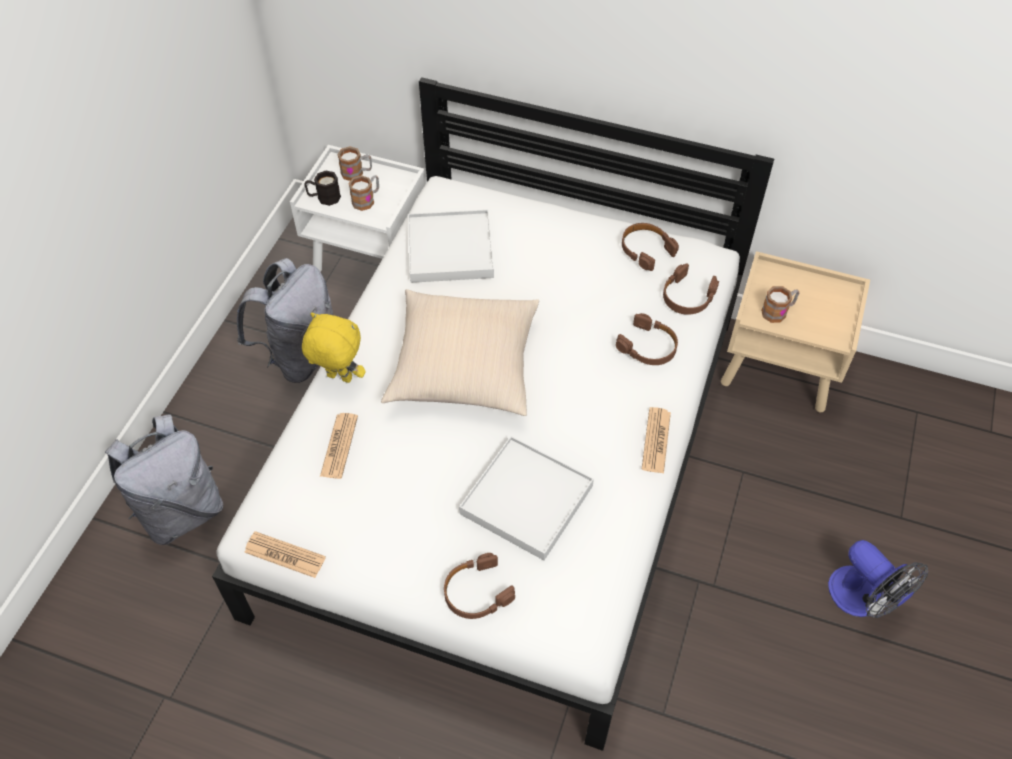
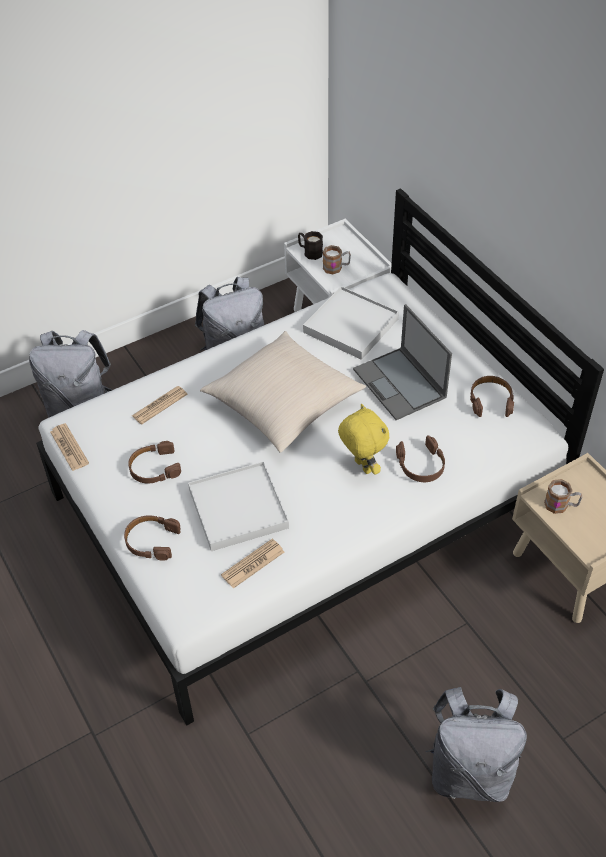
camera: 40 degrees right, 5 degrees down
(338, 378) = (199, 365): yellow plush toy -> yellow plush toy (361, 466)
(357, 173) = (347, 247): mug -> none
(554, 280) = (400, 384): none -> laptop
(656, 440) = (362, 528): newspaper -> newspaper (253, 564)
(687, 296) = (487, 449): brown headphones -> brown headphones (154, 468)
(863, 599) = (469, 771): fan -> grey backpack

